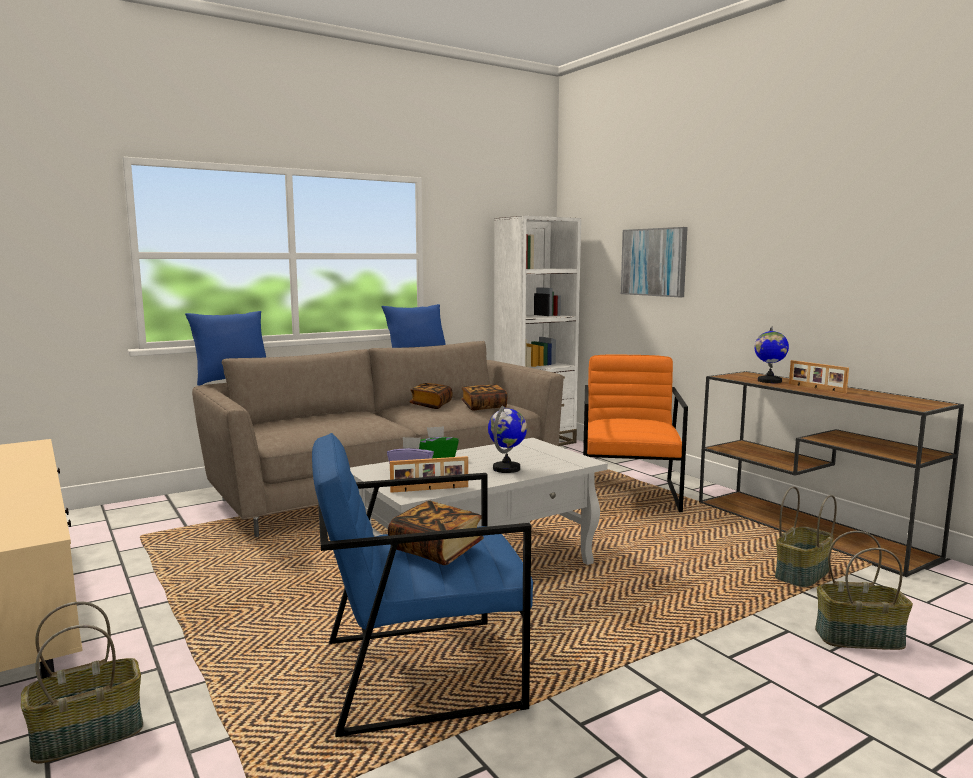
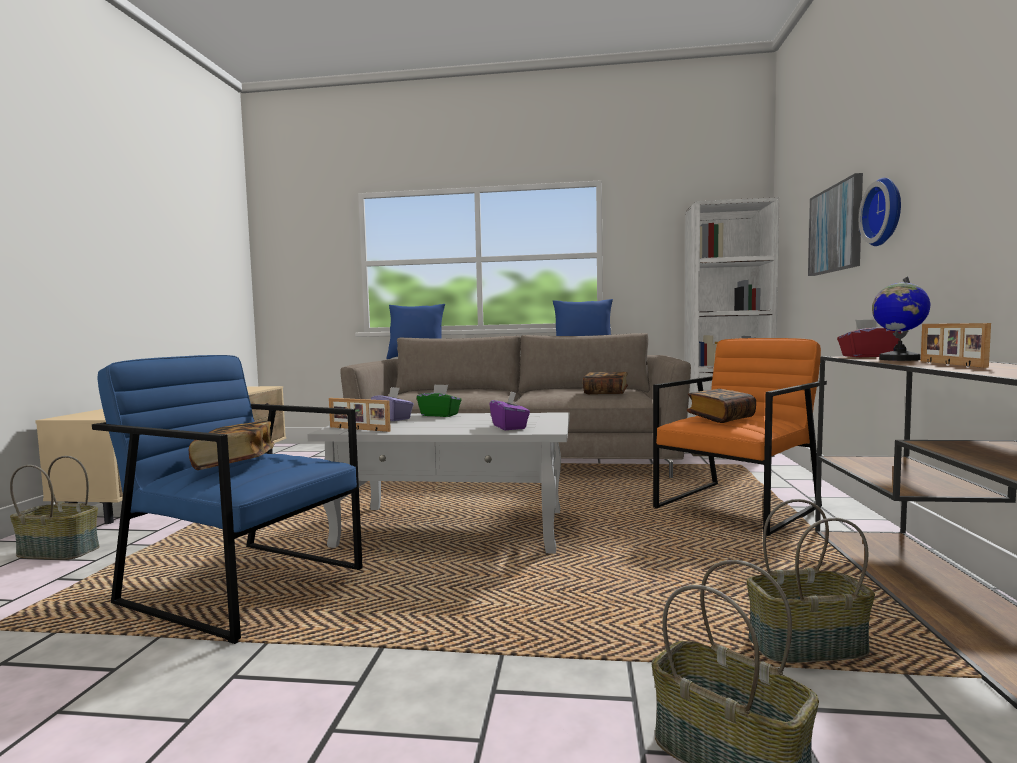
camera: 40 degrees right, 5 degrees down
(431, 405) = (565, 389): book -> book (721, 418)
(507, 469) = (462, 426): globe -> none
(545, 463) = (509, 427): none -> purple tissue box
(714, 263) = (886, 212): none -> wall clock
(735, 376) = (867, 356): none -> red tissue box

